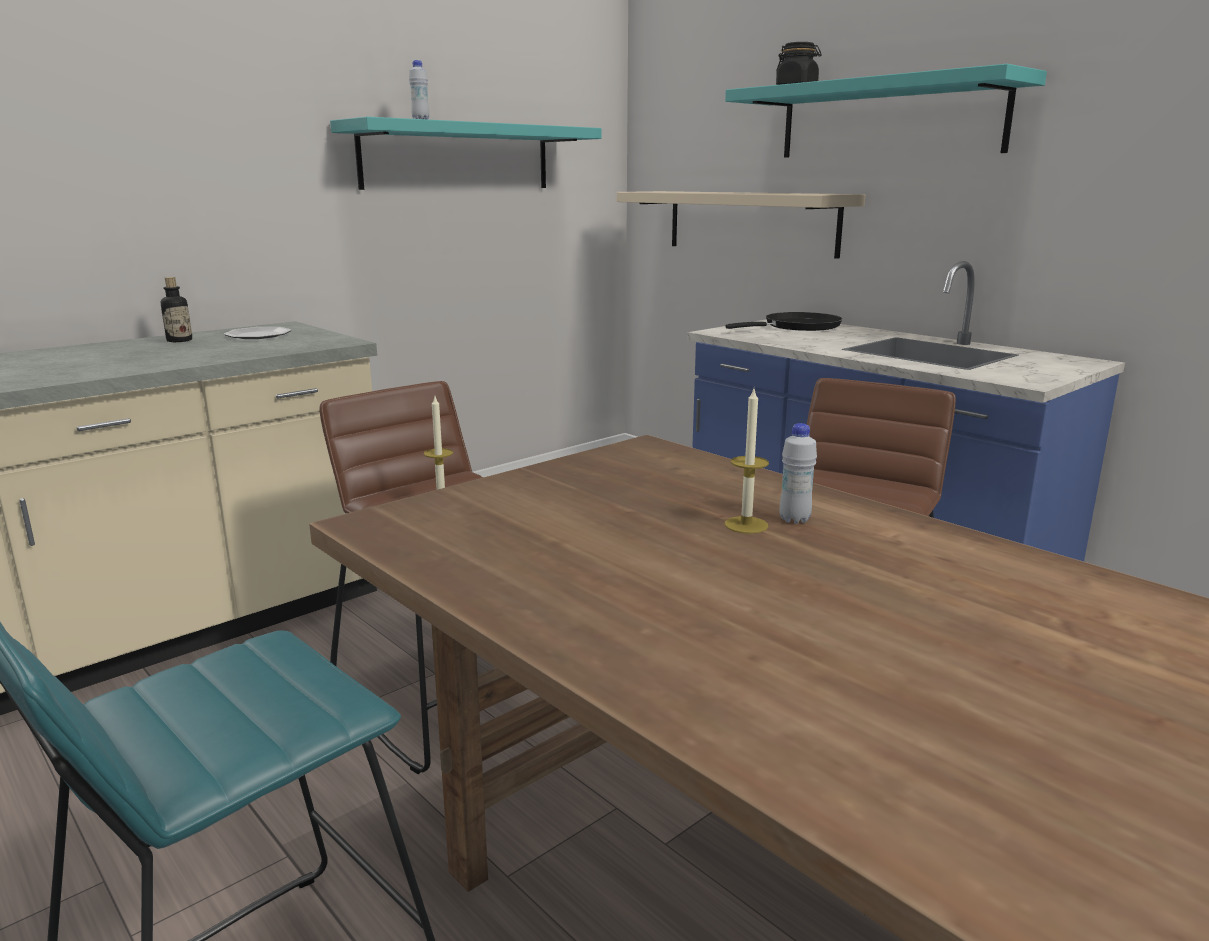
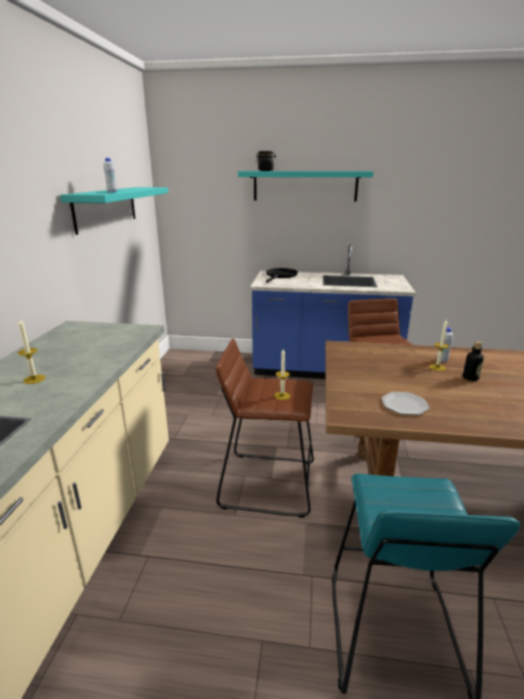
camera: 40 degrees left, 5 degrees up
(95, 358) = (34, 379): none -> candle
(179, 340) = (44, 352): bottle -> bottle (470, 378)
(258, 335) = (82, 336): plate -> plate (404, 405)
(750, 222) = (237, 229): beige shelf -> none

